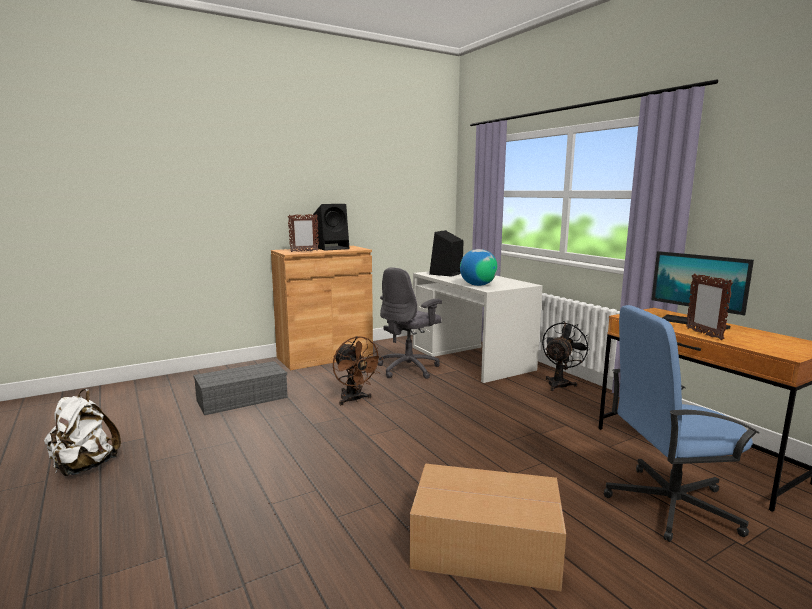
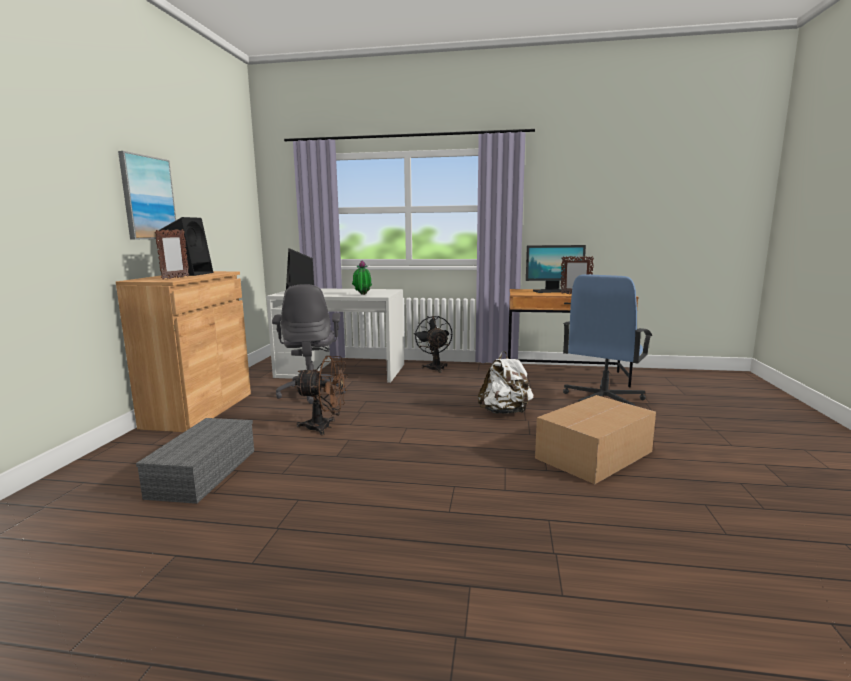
camera: 50 degrees left, 0 degrees up
(84, 467) = (174, 620): white backpack -> white backpack (505, 412)
(313, 188) = (148, 198): none -> picture
(477, 285) = (362, 295): globe -> potted plant

